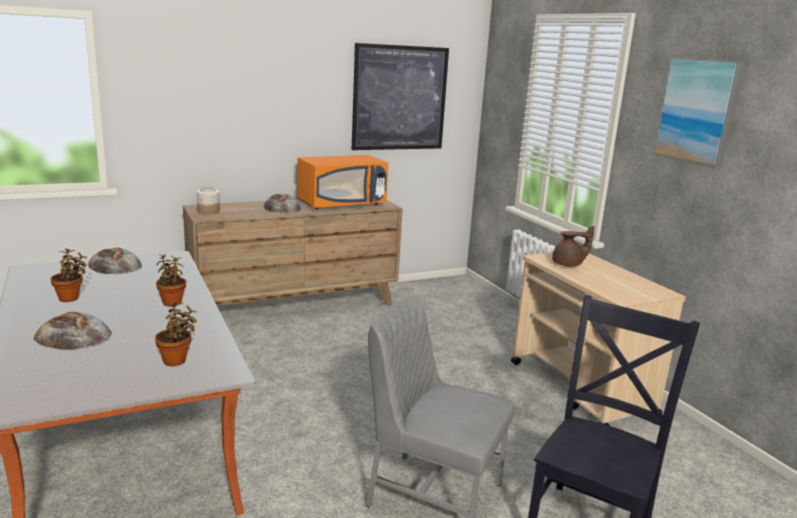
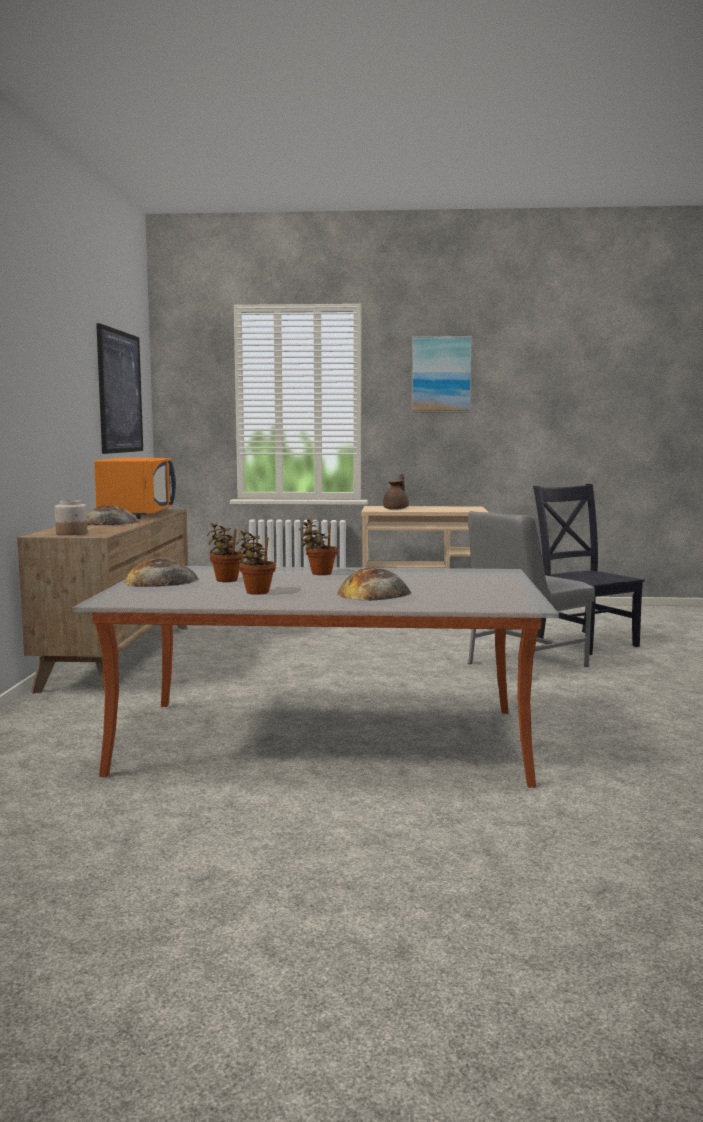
camera: 60 degrees left, 10 degrees down
(176, 360) = (464, 577): potted plant -> potted plant (226, 580)

